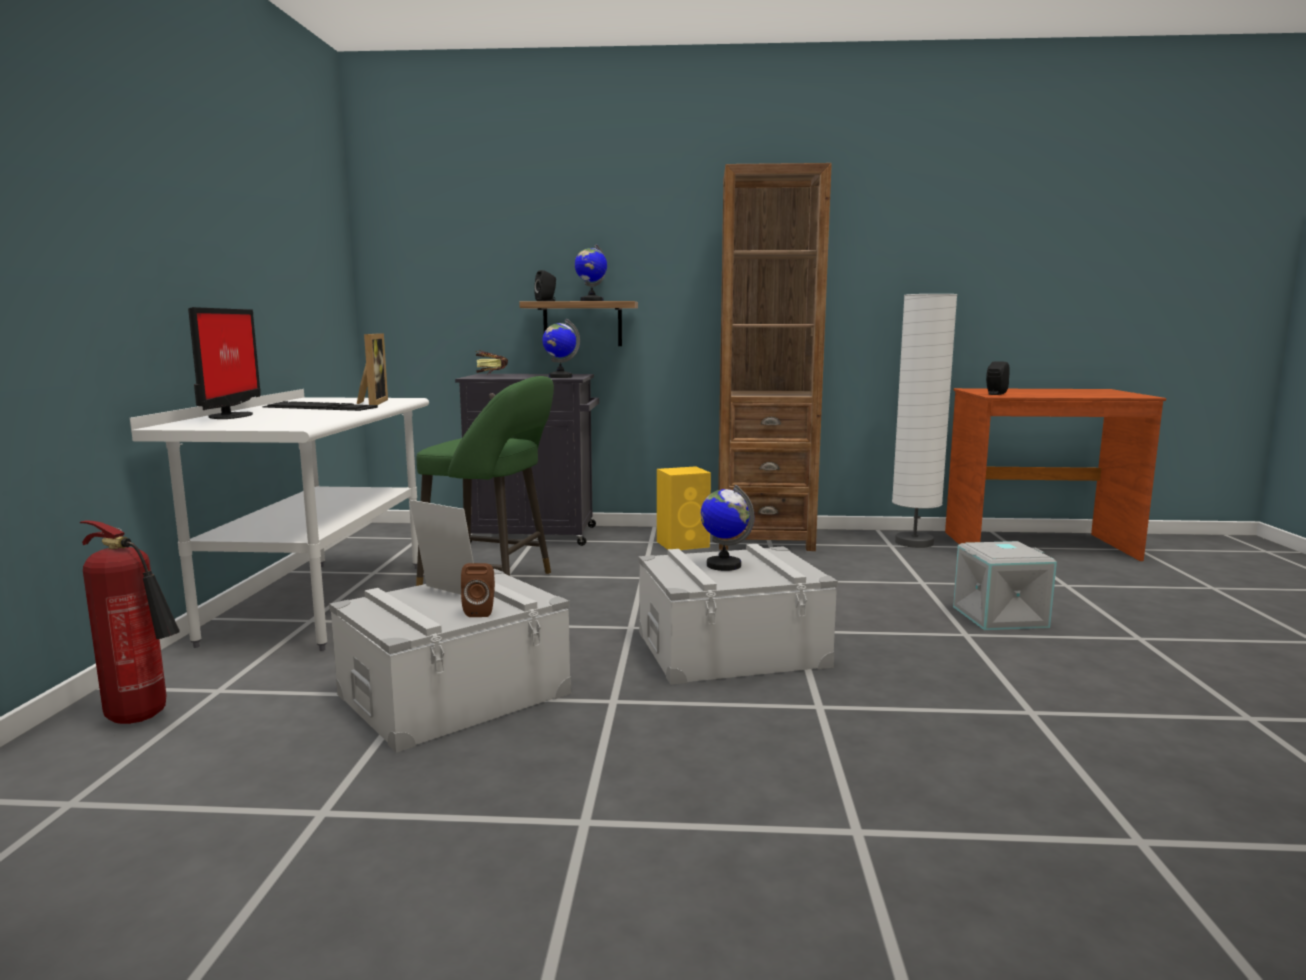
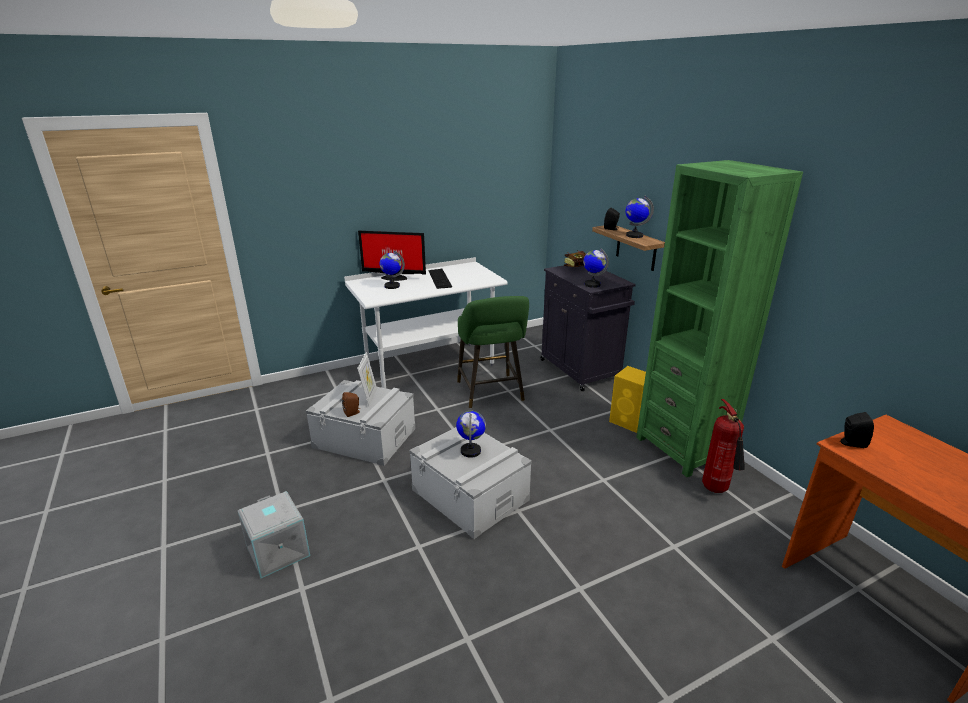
camera: 60 degrees right, 15 degrees up
(144, 718) = (310, 390): fire extinguisher -> fire extinguisher (717, 490)
(229, 416) = (394, 277): monitor -> monitor turned 45 degrees clockwise
(268, 419) = (392, 286): none -> globe
(371, 403) = (468, 279): picture frame -> none
(764, 539) = (683, 448): brown bookcase -> green bookcase
(914, 543) = (780, 522): white floor lamp -> none
(1000, 617) = (634, 602): grey storage box -> grey storage box (277, 551)

